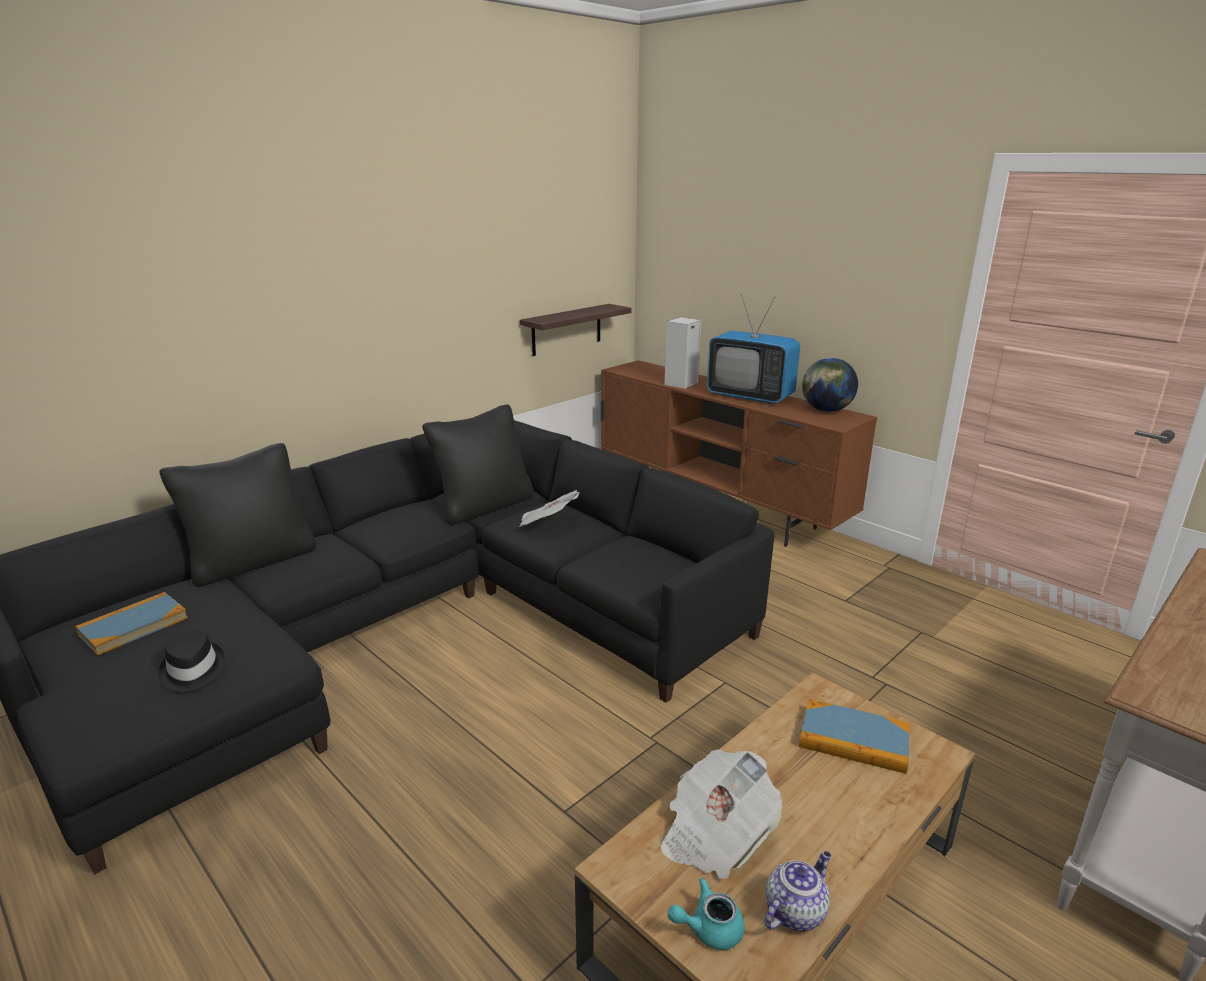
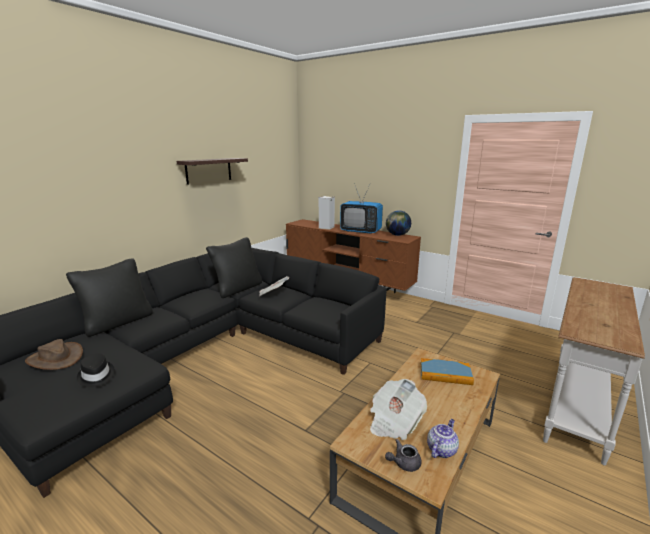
camera: 10 degrees left, 5 degrees down
(133, 626) = (55, 358): book -> brown hat
(566, 329) = (268, 204): shelf -> shelf (208, 170)
(708, 929) = (403, 463): turquoise teapot -> grey teapot

